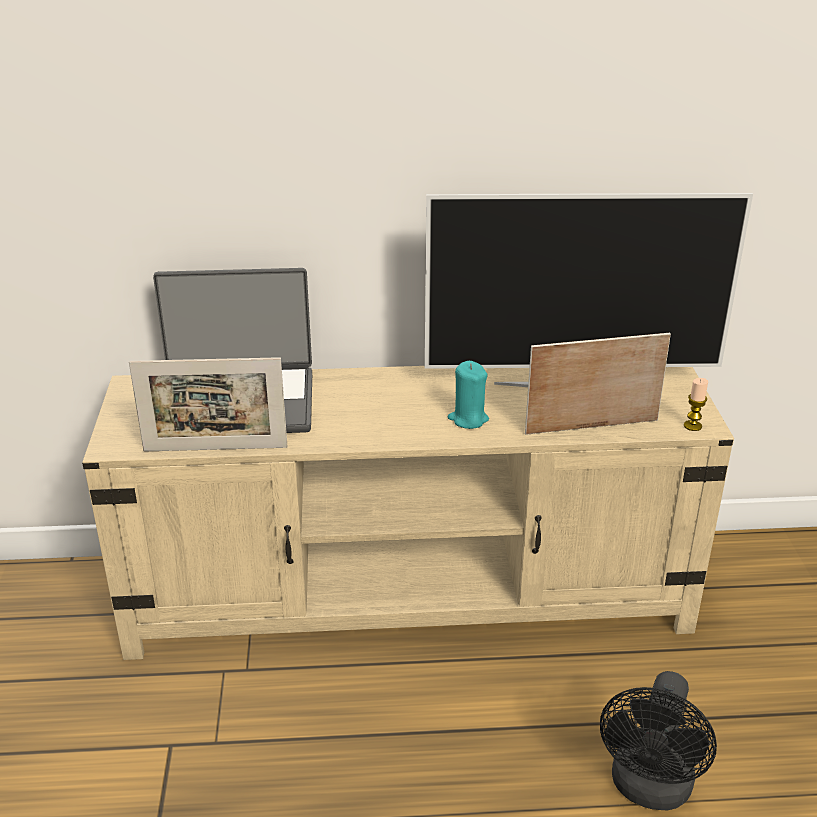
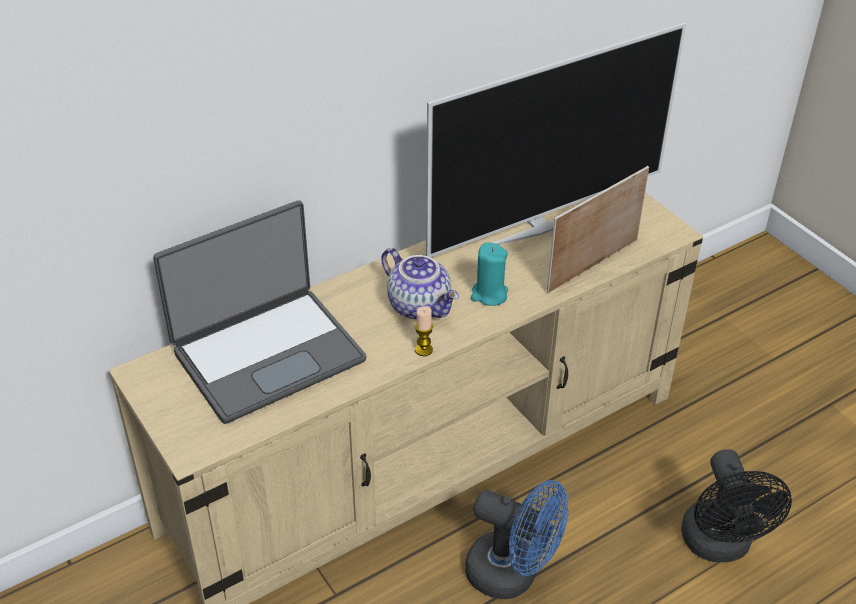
camera: 30 degrees left, 10 degrees up
(215, 449) = (295, 413): picture frame -> none
(398, 409) = (420, 306): none -> teapot
(414, 722) = (513, 574): none -> blue fan
(692, 426) = (666, 236): candle -> candle (423, 350)

